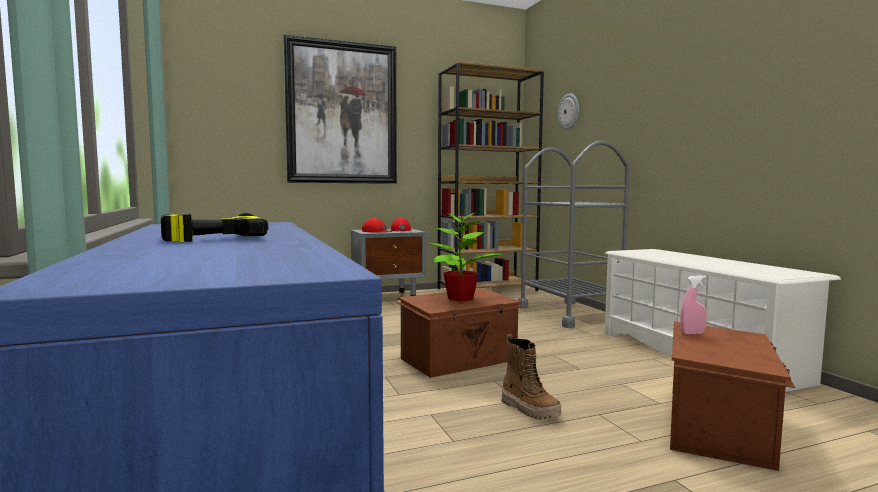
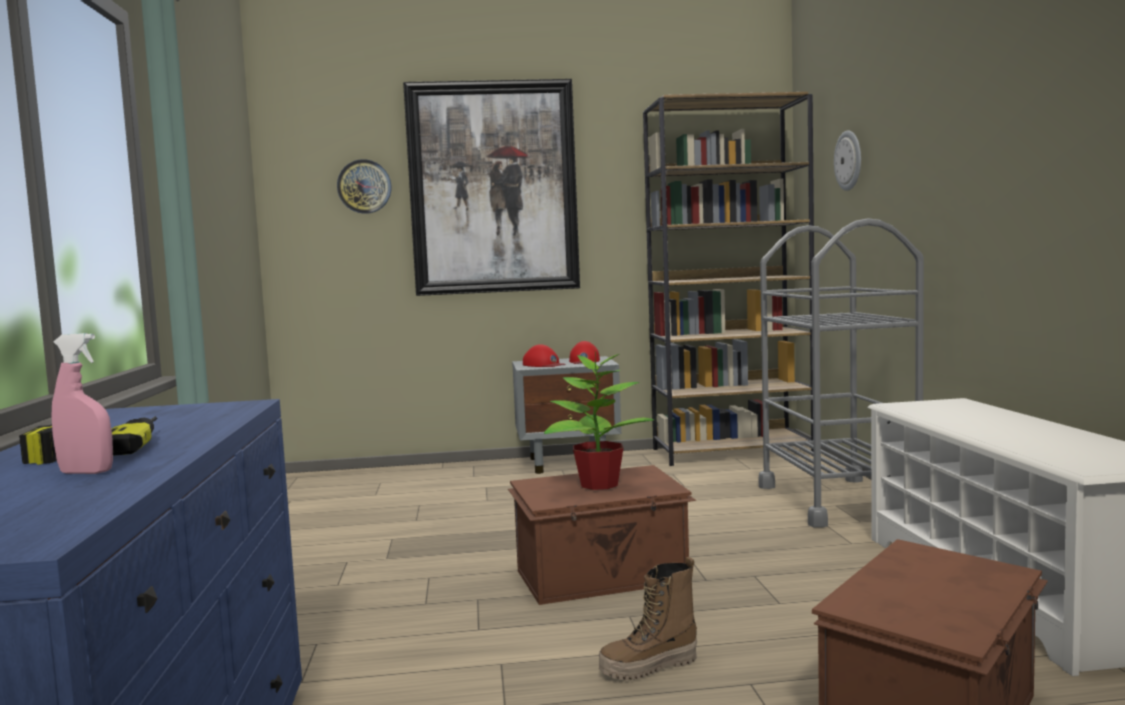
camera: 15 degrees right, 0 degrees up
(252, 104) = (364, 186): none -> wall clock
(530, 409) = (649, 667): boot -> boot turned 90 degrees clockwise
(692, 333) = (898, 565): pink spray bottle -> pink spray bottle (86, 472)

